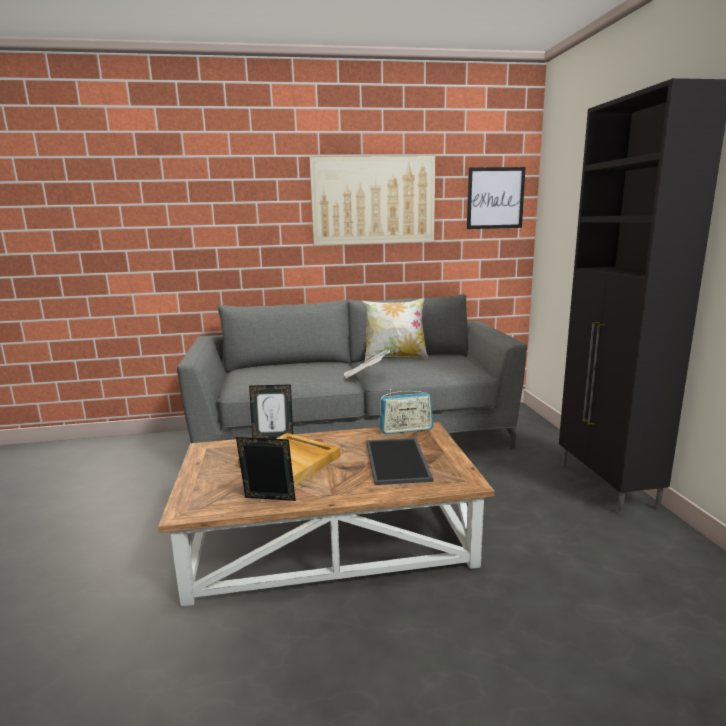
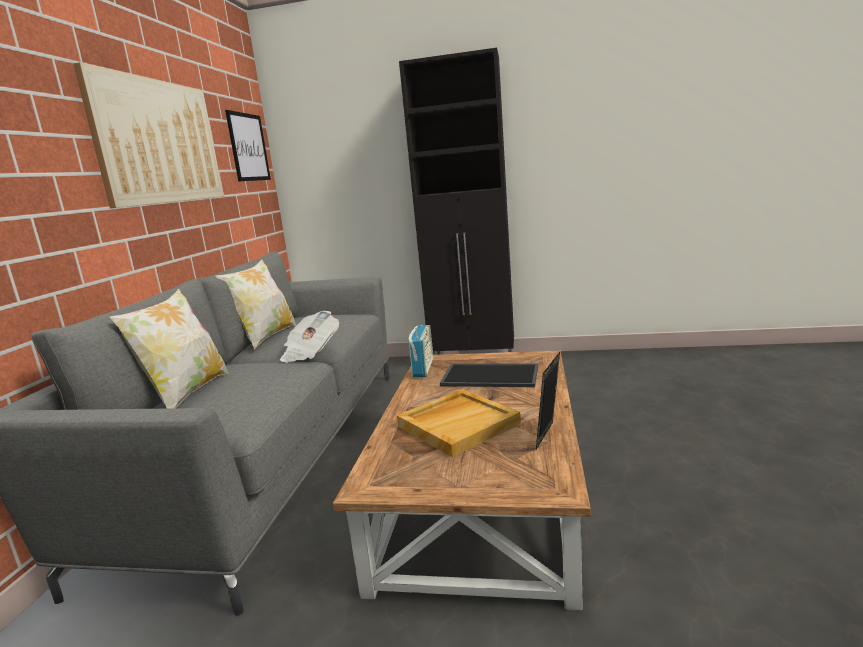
camera: 70 degrees left, 0 degrees up
(273, 438) = (378, 435): picture frame -> none
(284, 365) = (186, 393): none -> pillow

